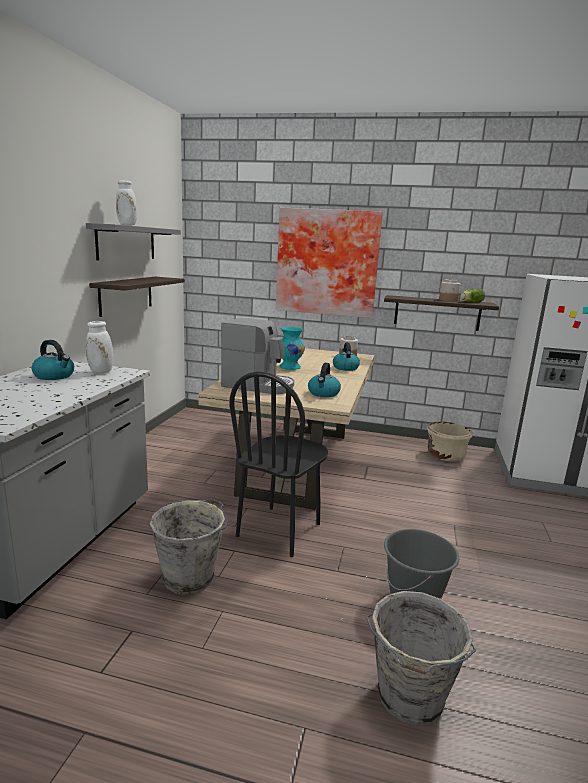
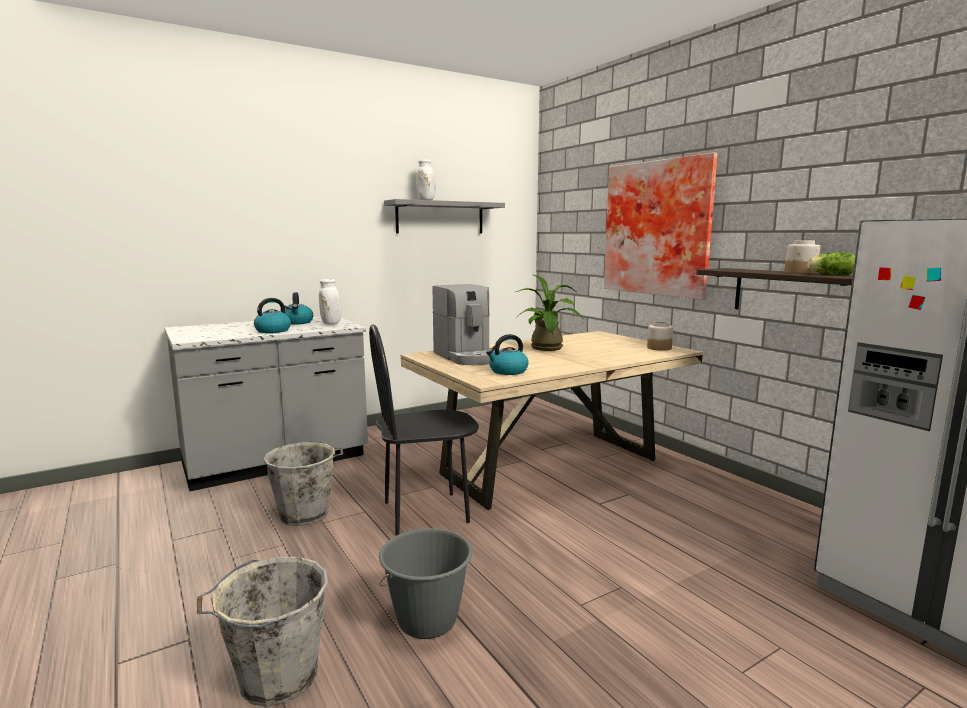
camera: 45 degrees right, 5 degrees down
(126, 295) = (437, 267): shelf -> none
(290, 367) = (548, 349): turquoise vase -> potted plant
(345, 368) = (613, 357): kettle -> kettle (273, 330)
(445, 455) = (775, 519): beige planter -> none

